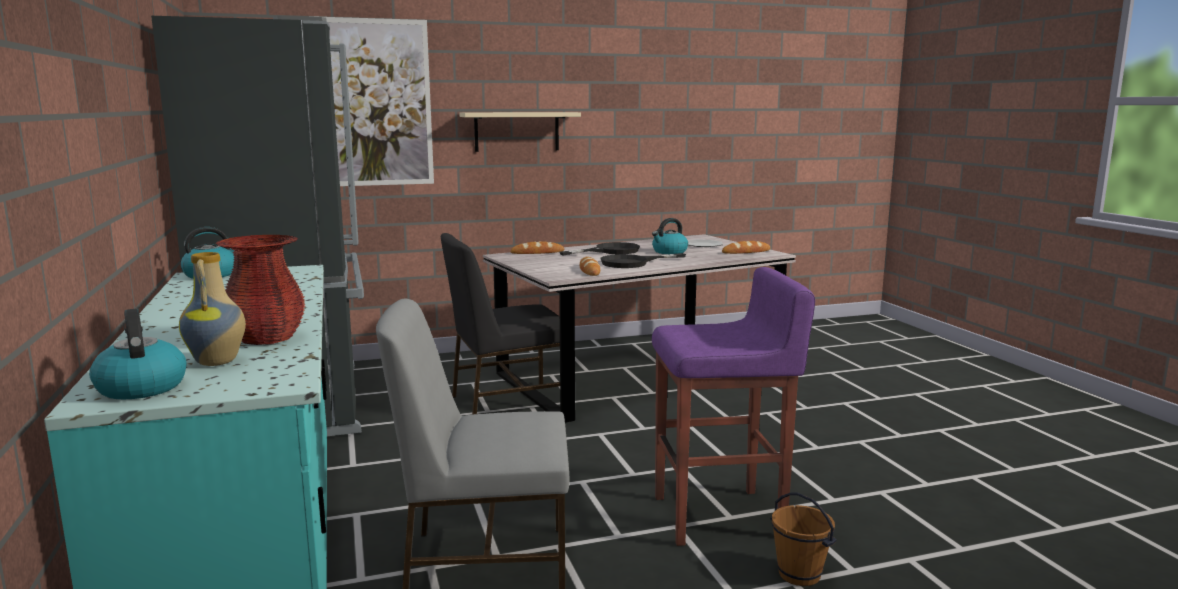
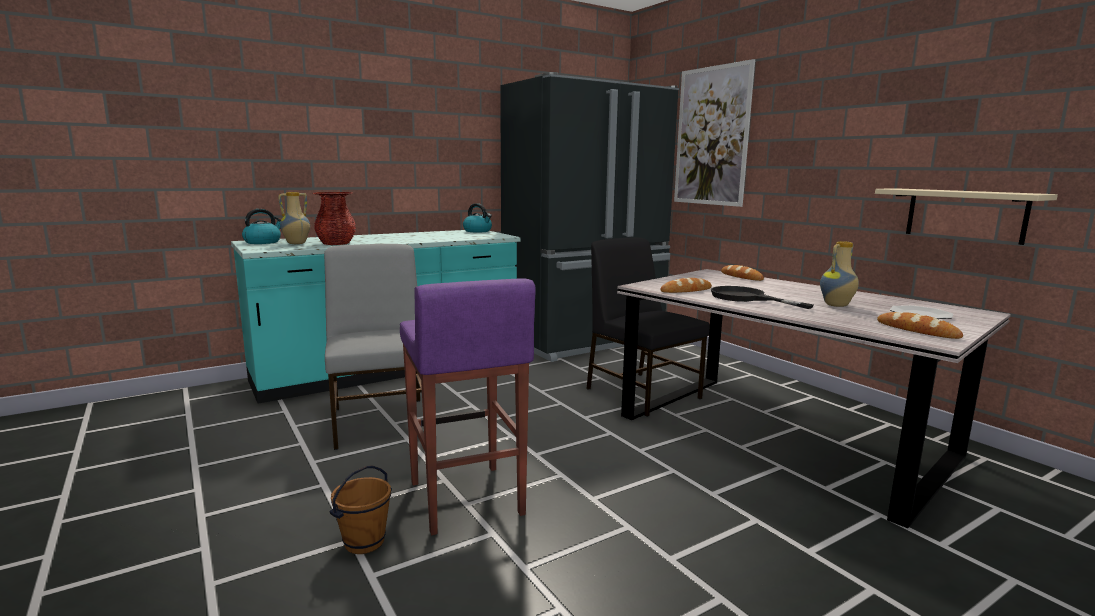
camera: 75 degrees right, 0 degrees up
(517, 131) = (816, 161): beige shelf -> beige shelf (965, 215)
(610, 251) = (793, 290): black frying pan -> none
(669, 252) = (837, 305): kettle -> vase

